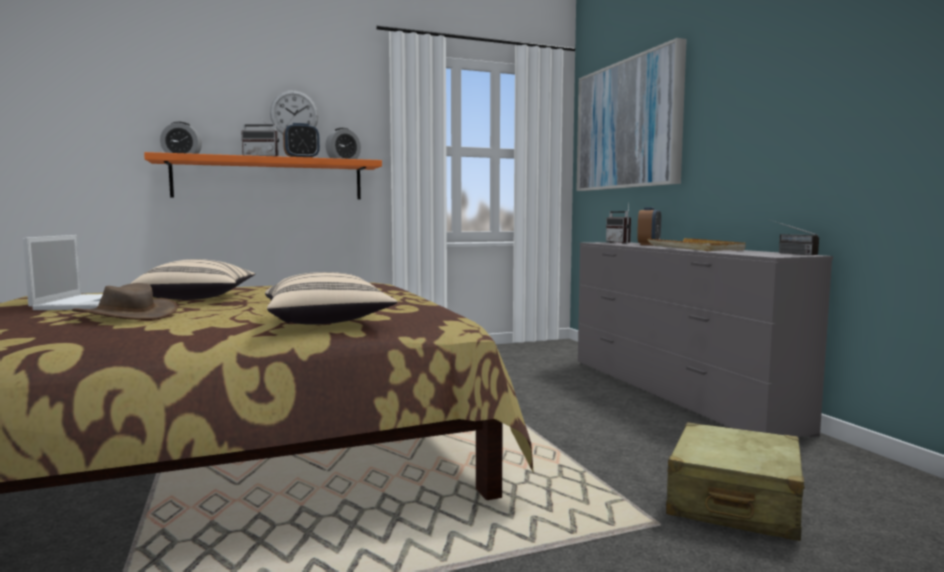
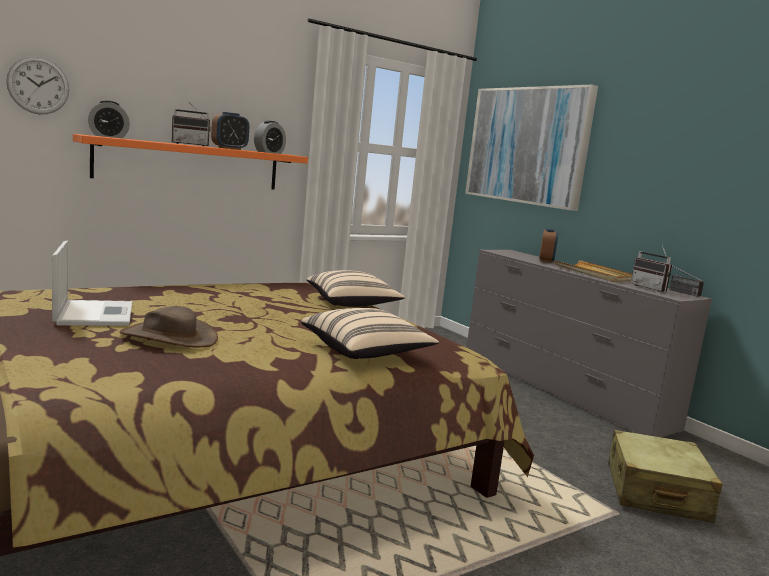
camera: 15 degrees left, 5 degrees up
(198, 298) = (191, 309): beige pillow -> beige pillow (353, 304)
(294, 114) = (219, 99): wall clock -> wall clock (38, 85)
(621, 243) = (517, 253): radio -> radio (651, 288)

